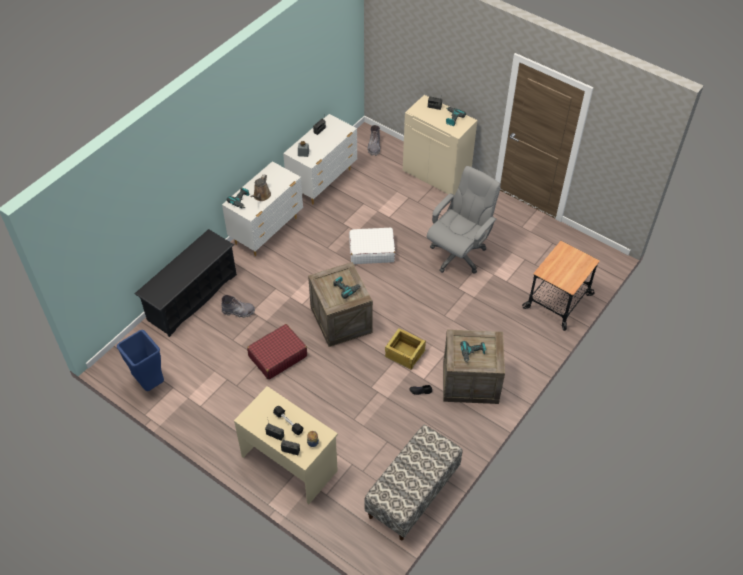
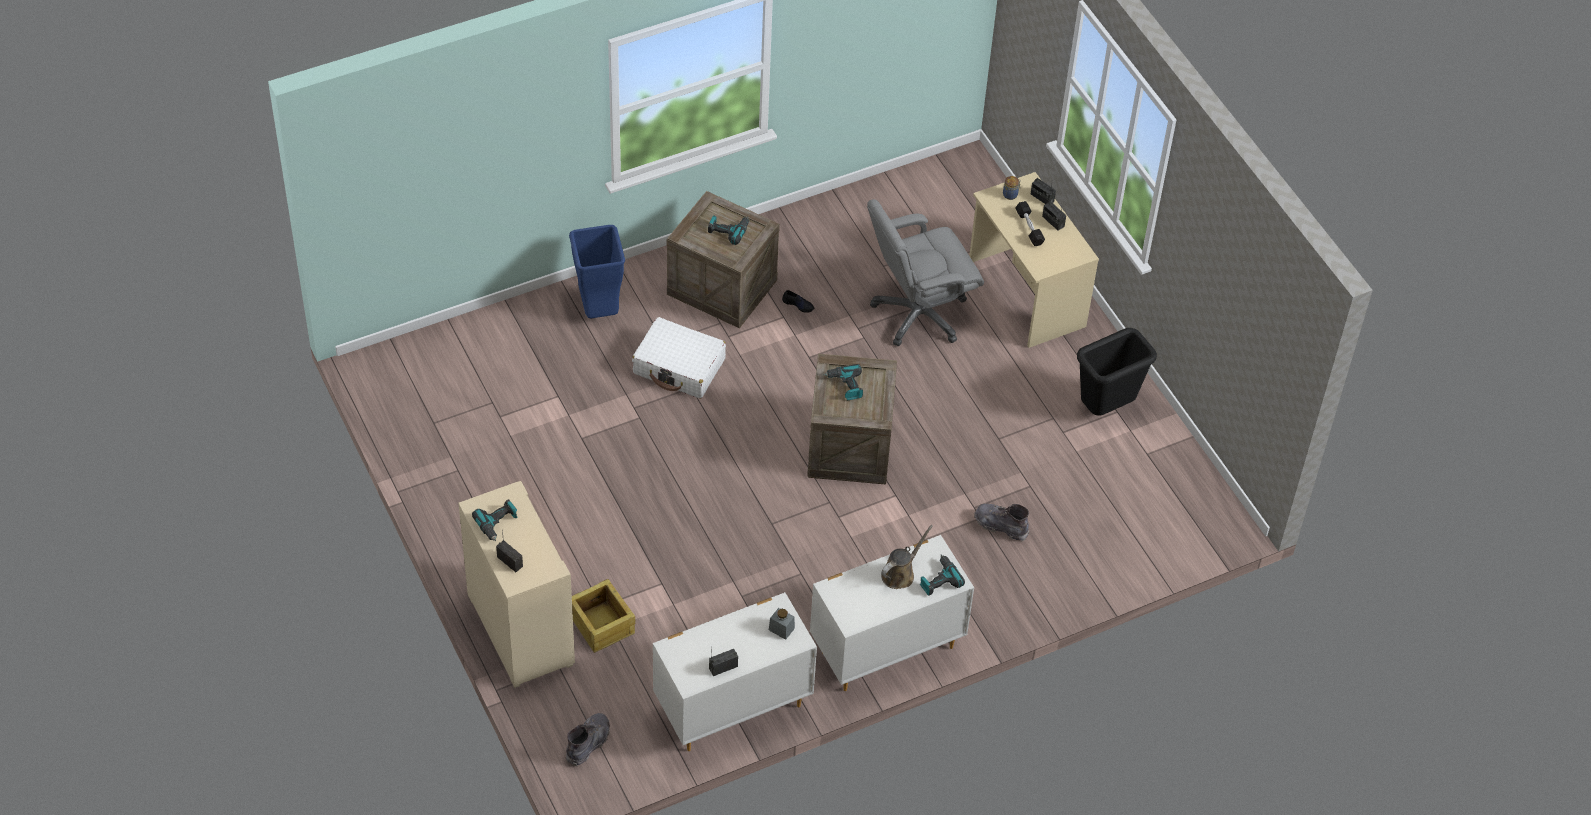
camera: 155 degrees left, 0 degrees up
(149, 382) = (1179, 475): blue trash can -> blue trash can (599, 310)
(192, 297) = (1065, 581): black shoe rack -> none
(207, 405) = (1106, 408): none -> black trash can
(277, 356) = (974, 433): red suitcase -> none
(371, 251) = (731, 536): white suitcase -> white suitcase (679, 367)
(404, 353) = (786, 360): crate -> crate (601, 625)
(412, 494) = (888, 200): bench -> none
(458, 254) = (596, 470): grey office chair -> grey office chair (918, 314)
(558, 301) = (508, 335): cart -> none

